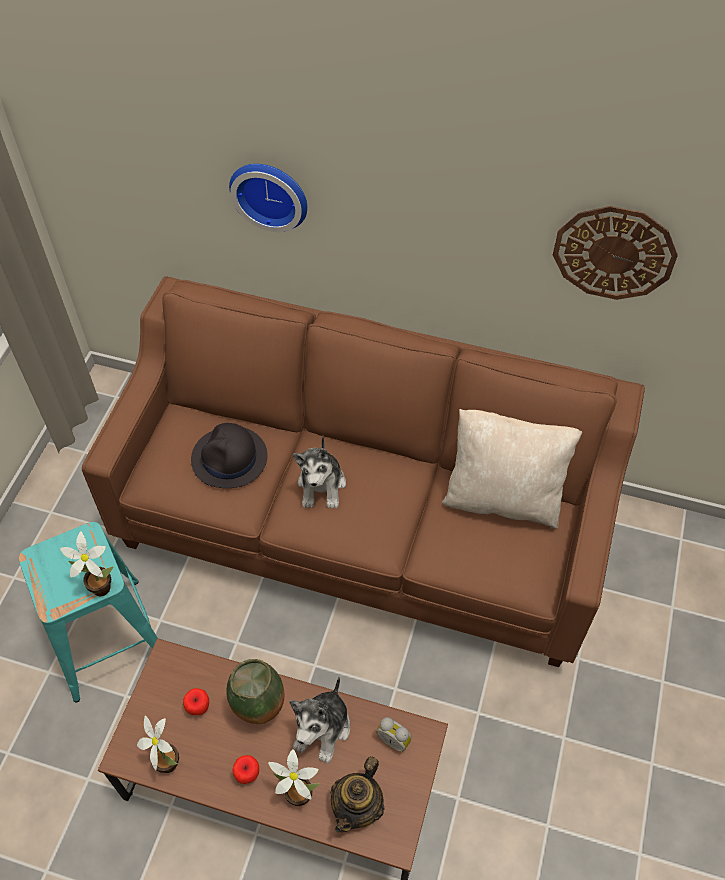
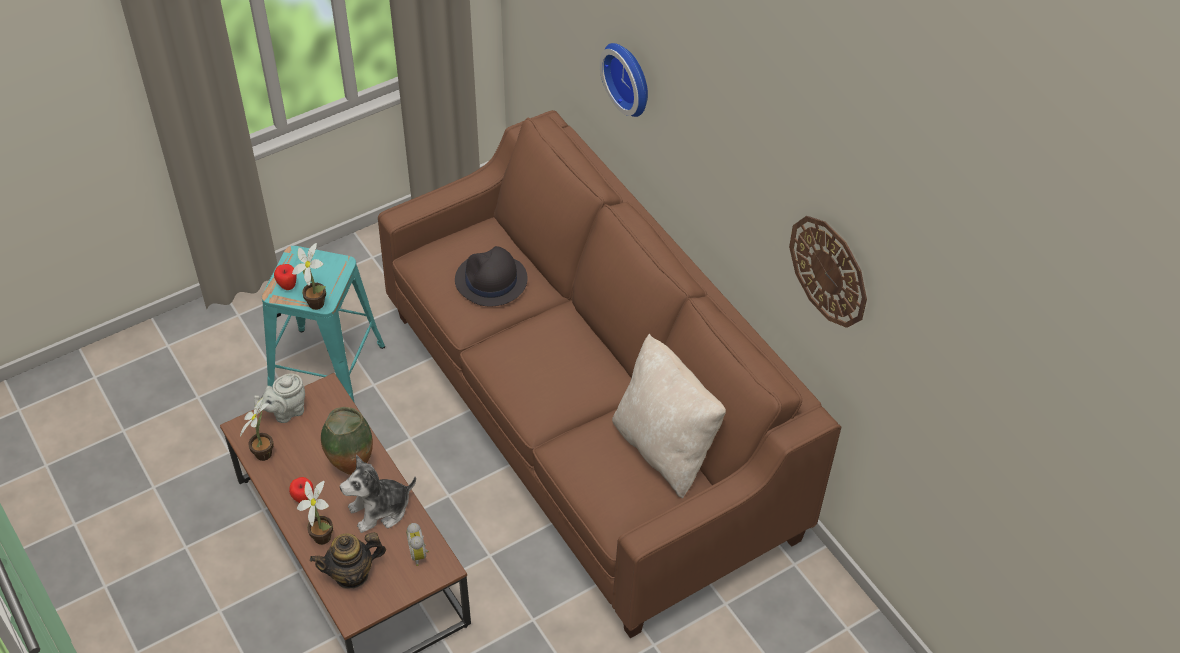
camera: 40 degrees right, 5 degrees down
(149, 708) = (286, 412): none -> grey teapot
(199, 708) = (315, 436): apple -> apple (287, 286)
(322, 485) = (537, 344): plush toy -> none

